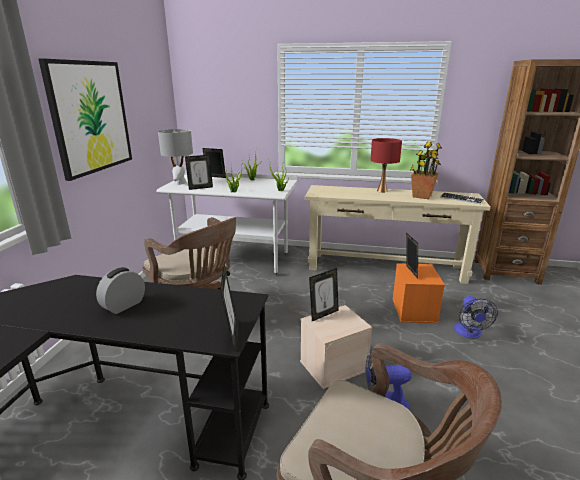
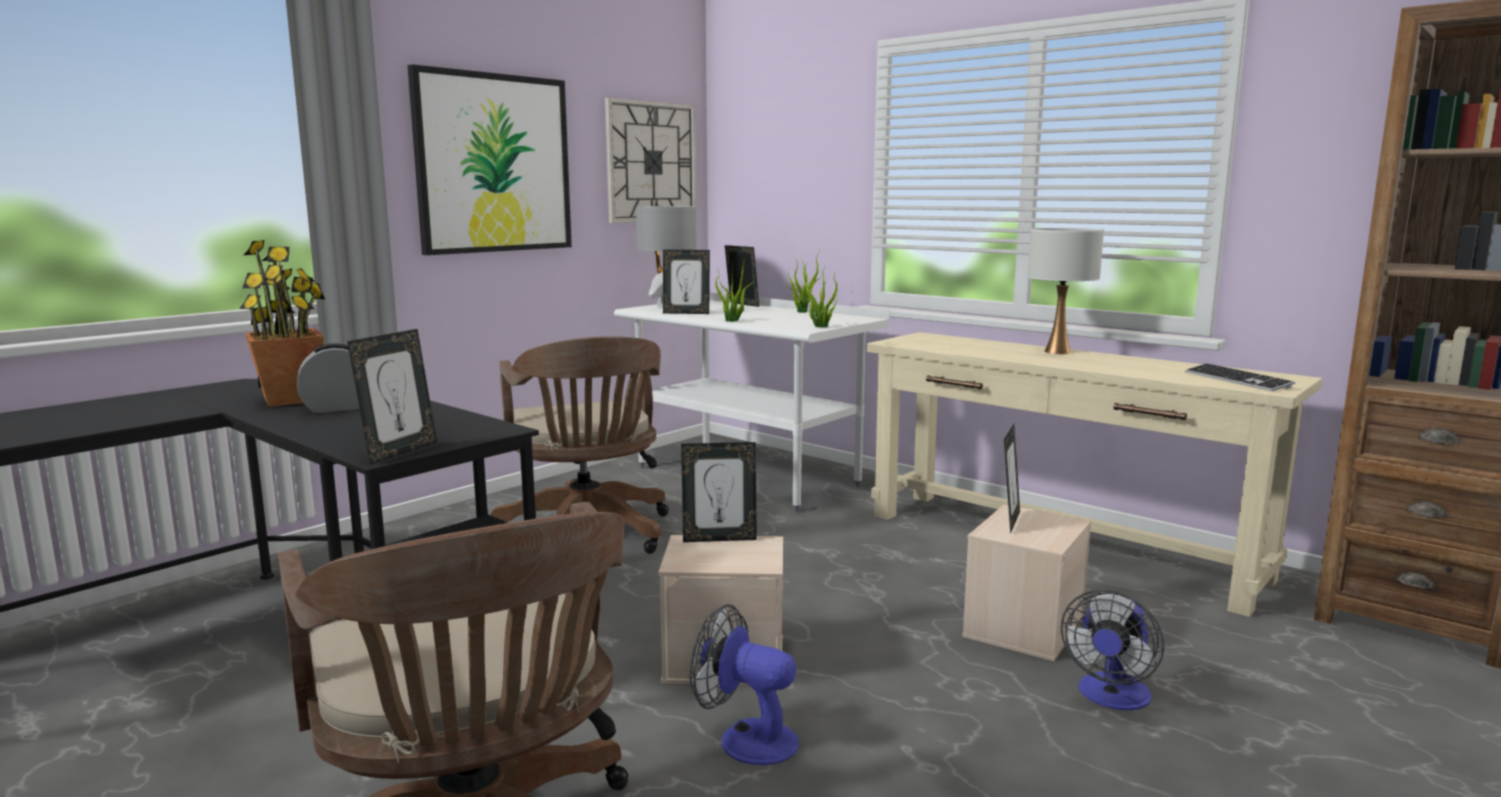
camera: 30 degrees right, 10 degrees down
(155, 105) = (651, 162): none -> wall clock
(382, 191) = (1057, 351): red table lamp -> white table lamp
(413, 310) = (1023, 626): orange storage box -> beige storage box
(421, 196) = (1139, 366): potted plant -> potted plant (291, 399)

